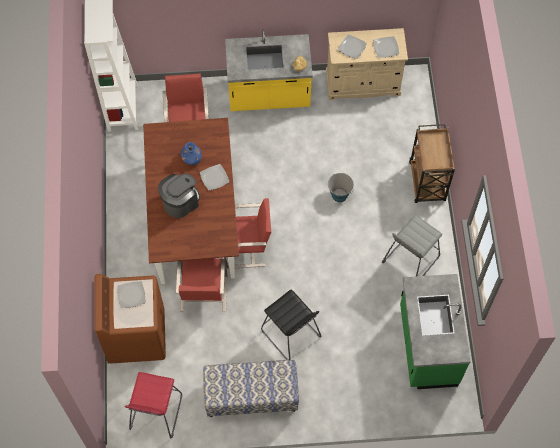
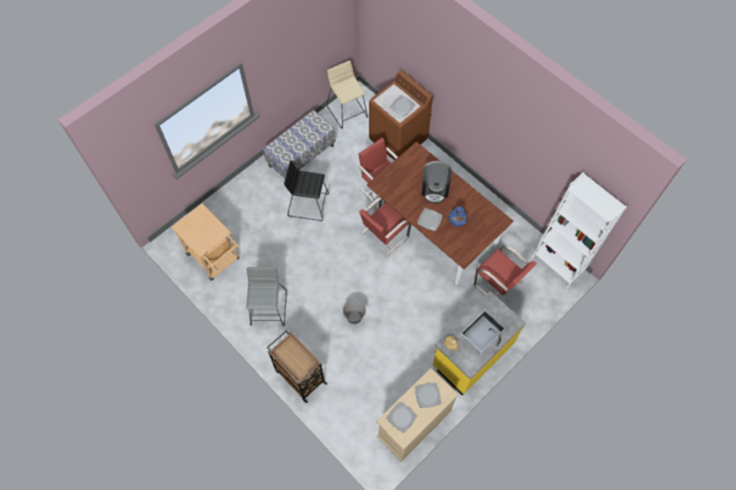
camera: 140 degrees right, 0 degrees up
(156, 412) = (347, 111): red stool -> beige stool
(426, 346) = (216, 259): green counter -> beige cart

